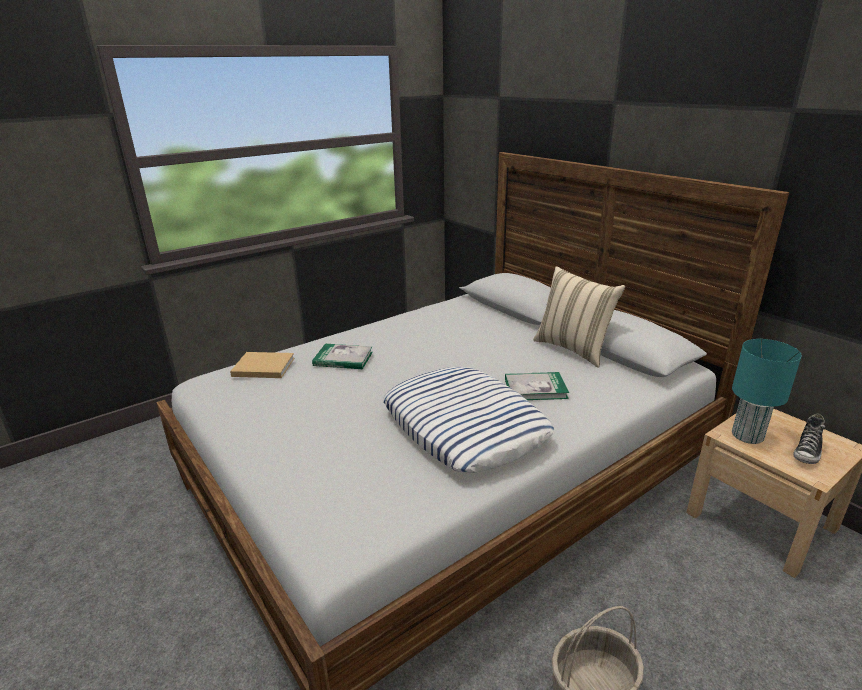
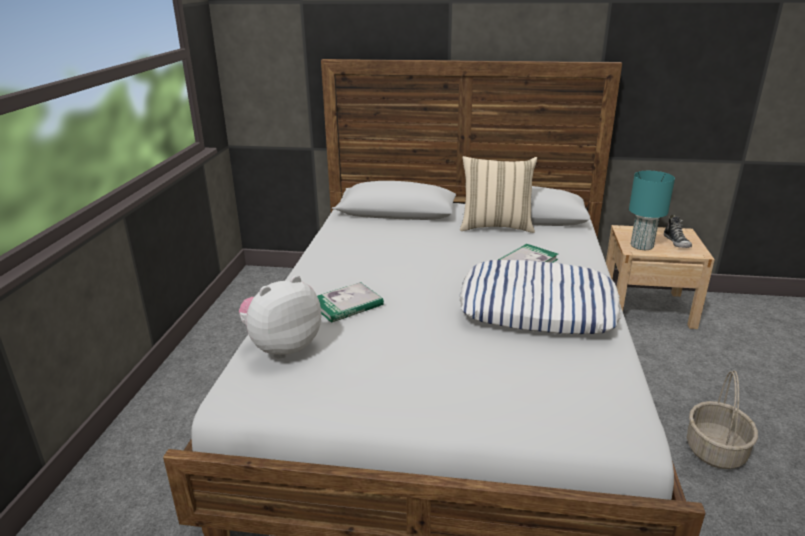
camera: 45 degrees left, 0 degrees up
(262, 367) = (282, 347): beige book -> plush toy

